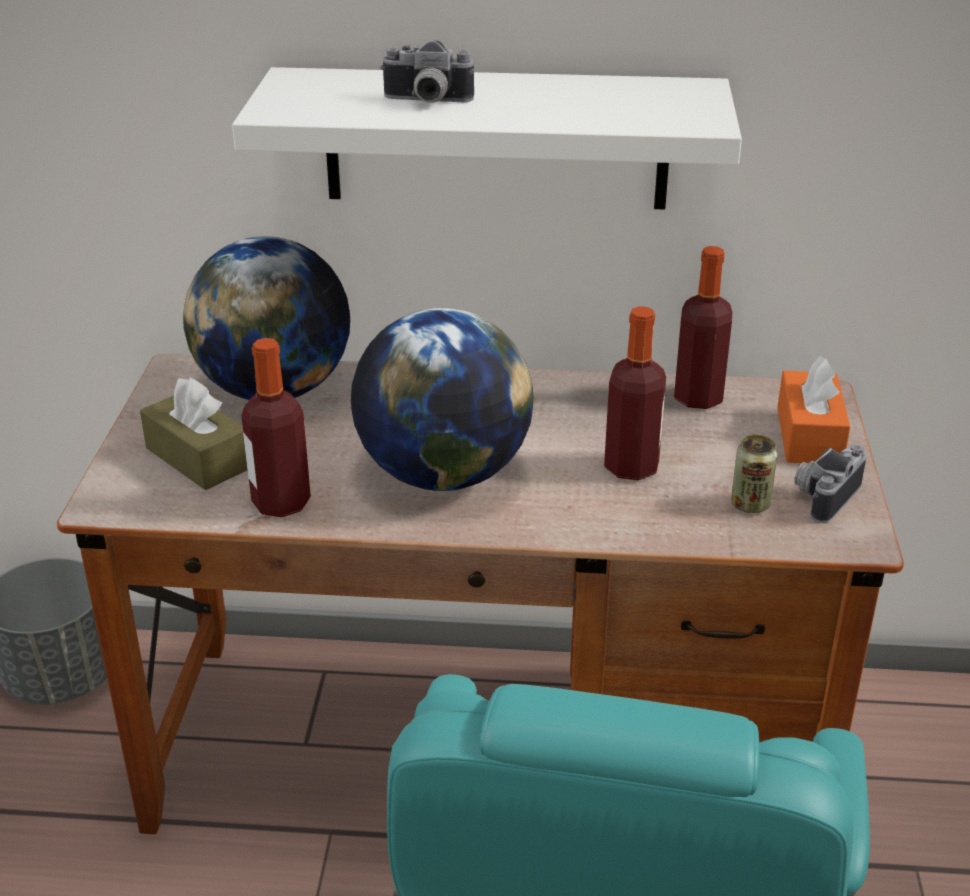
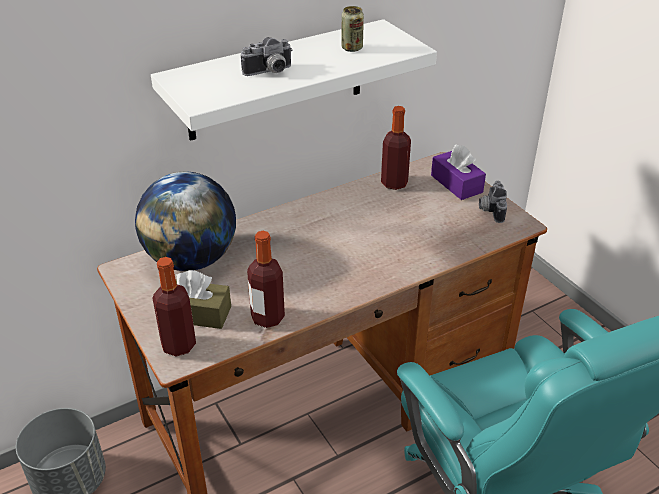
camera: 35 degrees left, 5 degrees up
(443, 474) = (327, 268): globe -> none
(631, 467) = (403, 229): bottle -> bottle (179, 345)
(750, 504) = (468, 226): can -> can (352, 48)
(809, 436) = (456, 184): orange tissue box -> purple tissue box

